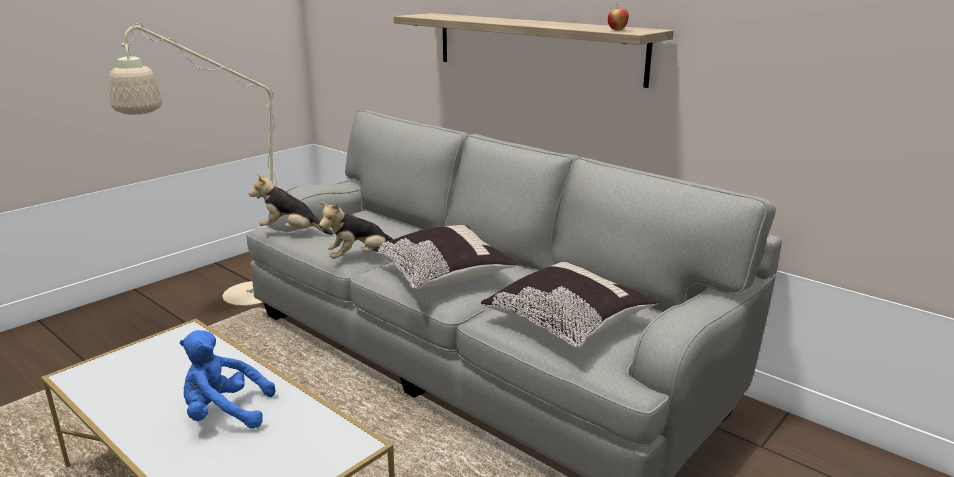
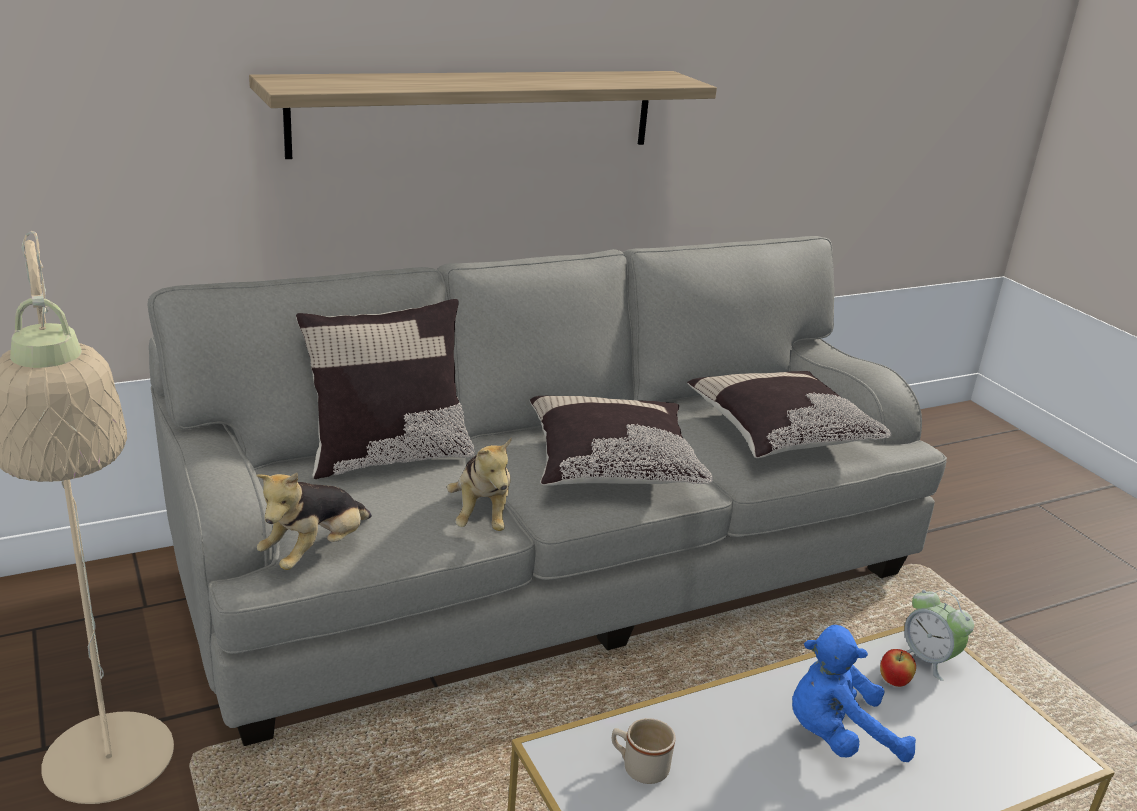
camera: 70 degrees left, 5 degrees up
(181, 353) = (638, 767): none -> beige mug
(224, 413) = (837, 737): blue plush toy -> blue plush toy turned 60 degrees clockwise
(331, 446) = (928, 660): none -> alarm clock
(397, 227) = (388, 457): none -> pillow
(617, 30) = (664, 82): apple -> apple (894, 682)

